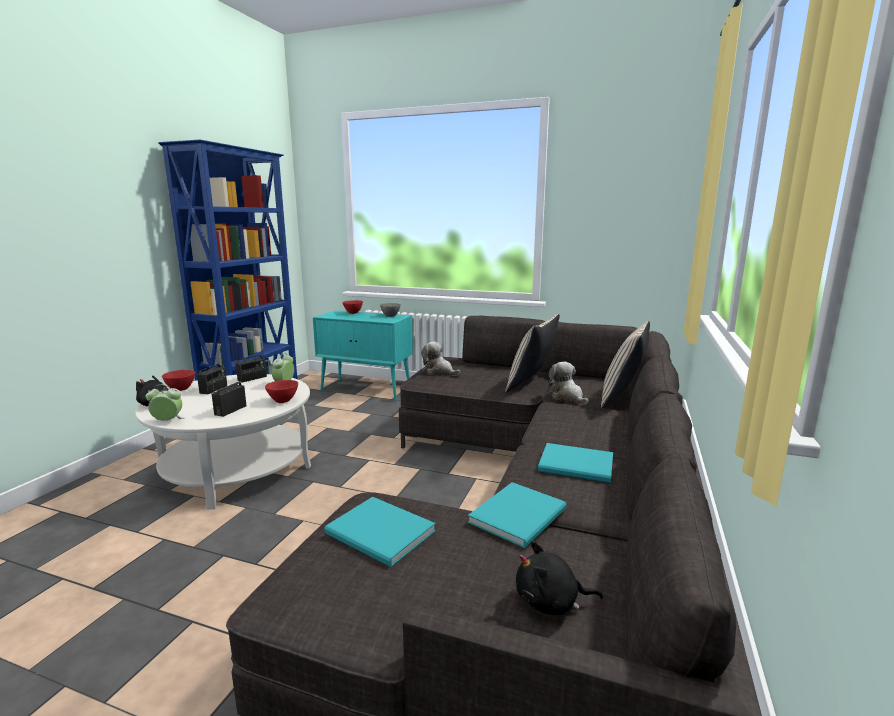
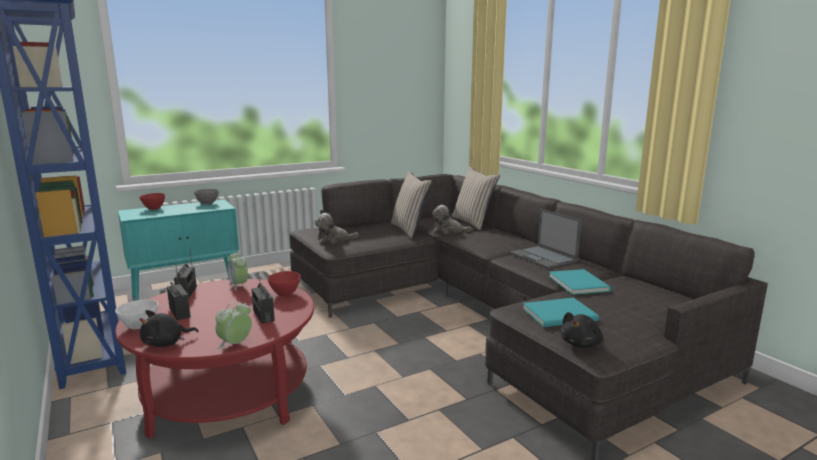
camera: 50 degrees left, 0 degrees up
(181, 389) = (140, 326): red bowl -> white bowl
(236, 469) = (228, 393): white coffee table -> red coffee table
(551, 602) = (657, 300): black plush toy -> black plush toy (581, 344)
(578, 466) = (543, 257): turquoise book -> laptop

